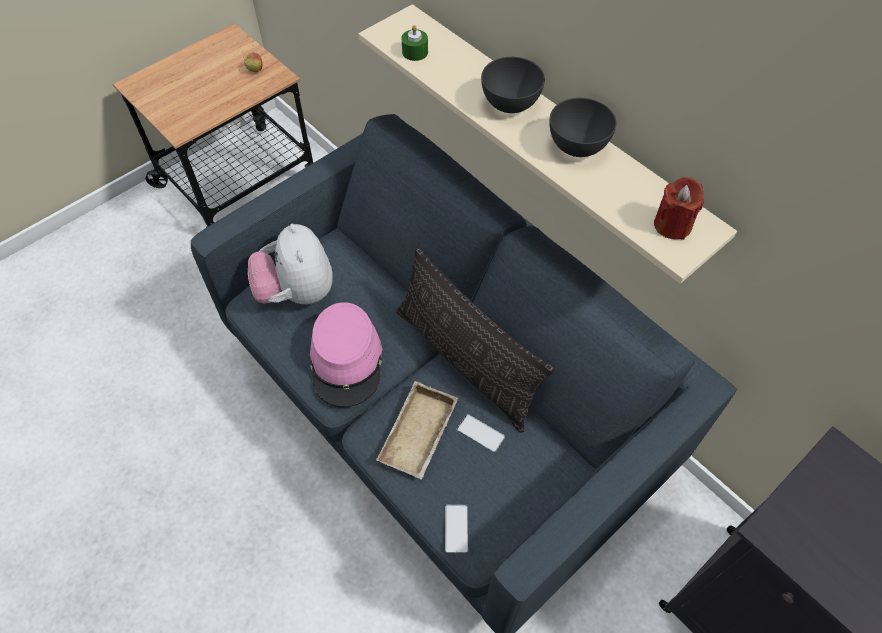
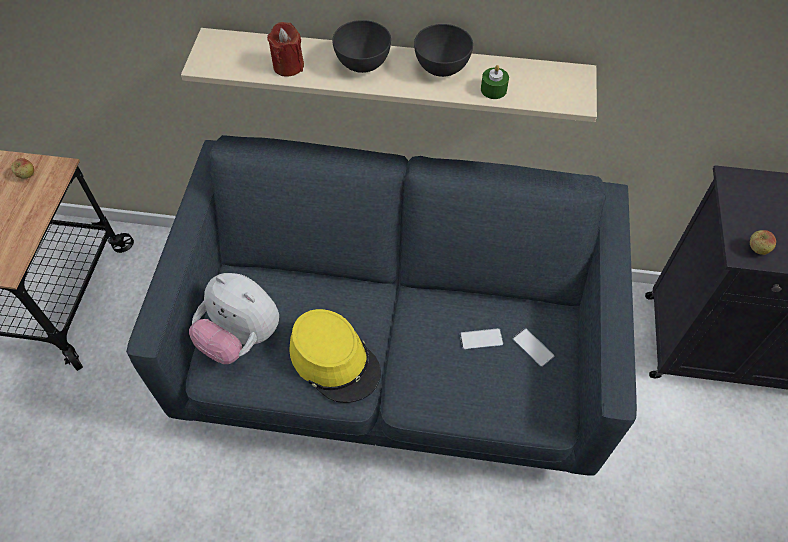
camera: 40 degrees left, 0 degrees up
(347, 360) = (335, 360): pink hat -> yellow hat
(415, 52) = (246, 64): green candle -> green candle (493, 89)
(420, 435) = (442, 373): beige tray -> none
(456, 528) = (527, 416): phone -> phone (533, 347)
(465, 361) = (423, 297): pillow -> none
(672, 225) = (556, 85): red candle -> red candle (288, 66)
(790, 540) = (756, 250): none -> apple

